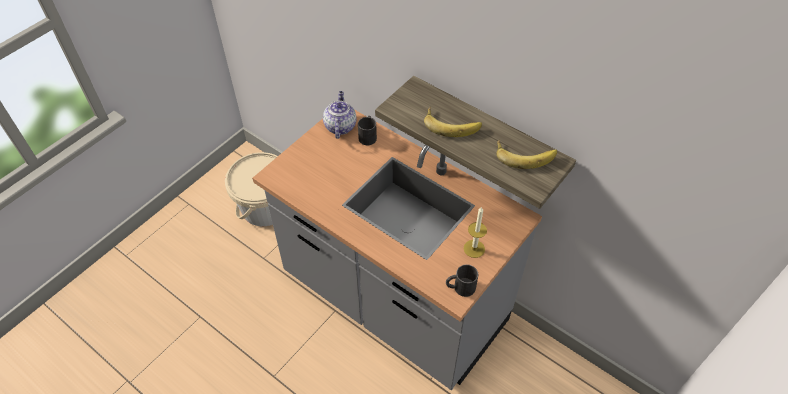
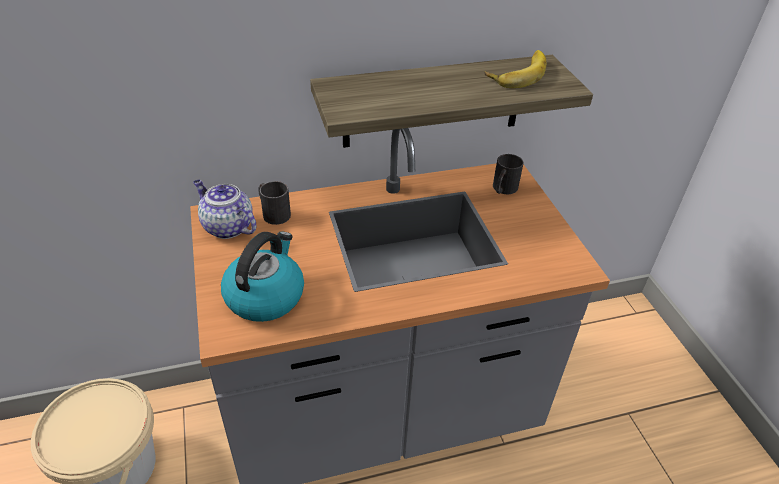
camera: 55 degrees left, 10 degrees down
(307, 173) = (265, 296): none -> kettle
(452, 124) = (421, 90): banana -> none
(460, 287) = (568, 259): black mug -> black mug (503, 189)
(474, 248) = (523, 222): candle -> none

